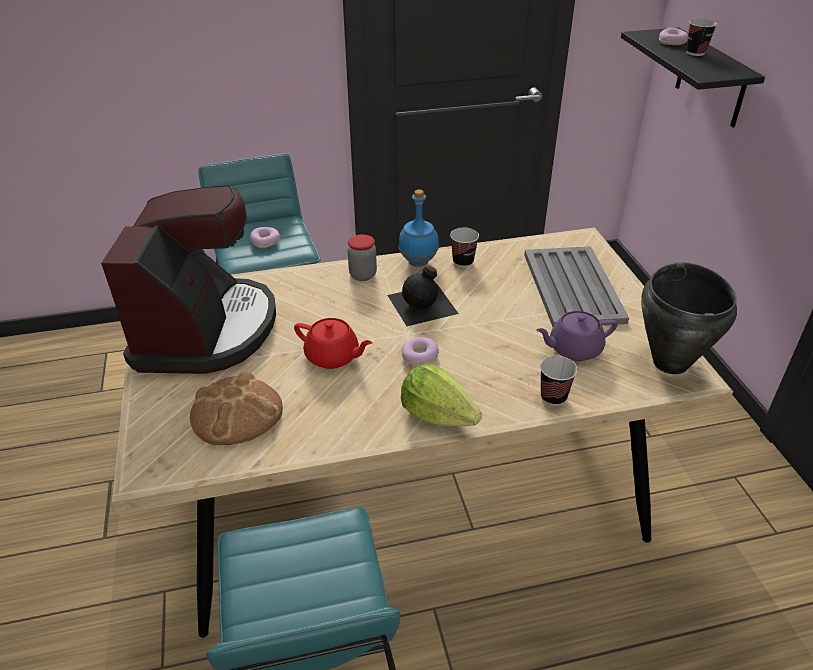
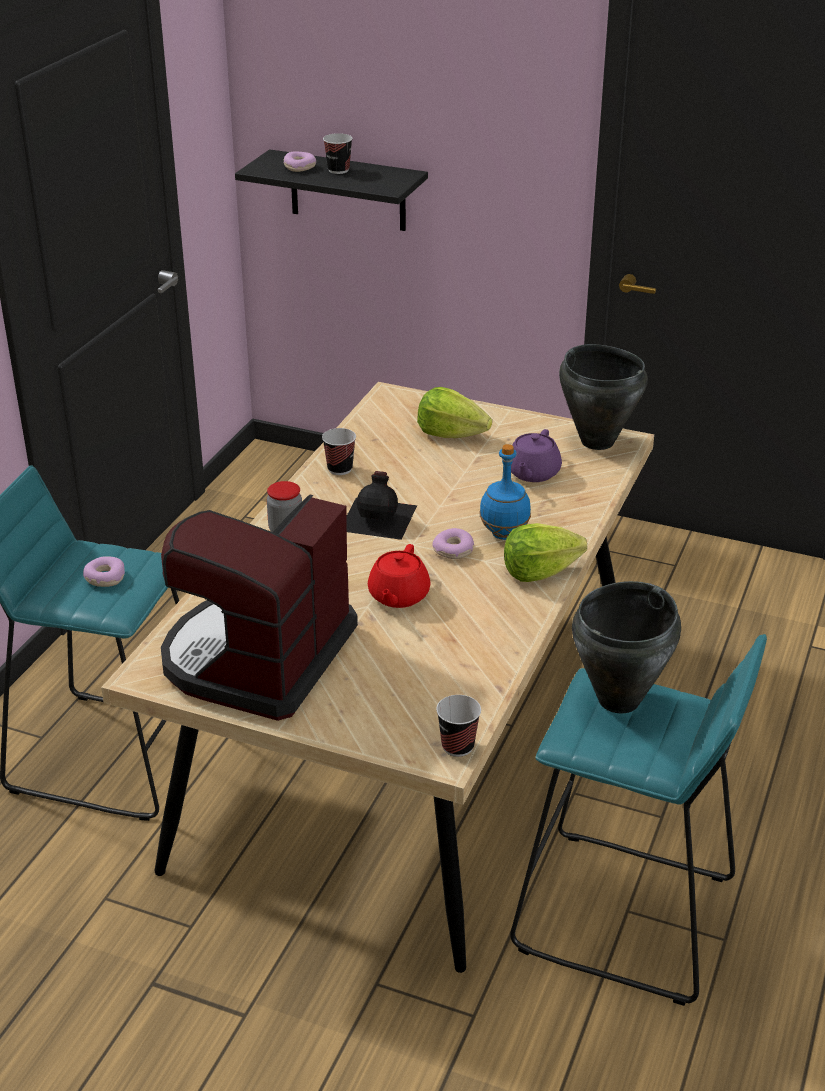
camera: 55 degrees left, 5 degrees down
(206, 330) = (257, 658): coffee machine -> coffee machine turned 105 degrees counterclockwise
(236, 413) = (417, 679): bread -> none
(325, 554) = (620, 700): none -> black cooking pot
(333, 357) = (398, 596): red teapot -> red teapot turned 135 degrees clockwise
(418, 262) = (307, 492): blue bottle -> blue bottle (504, 534)
(553, 397) = (578, 509): cup -> cup (457, 746)
(572, 286) = (450, 434): grey tray -> lettuce

